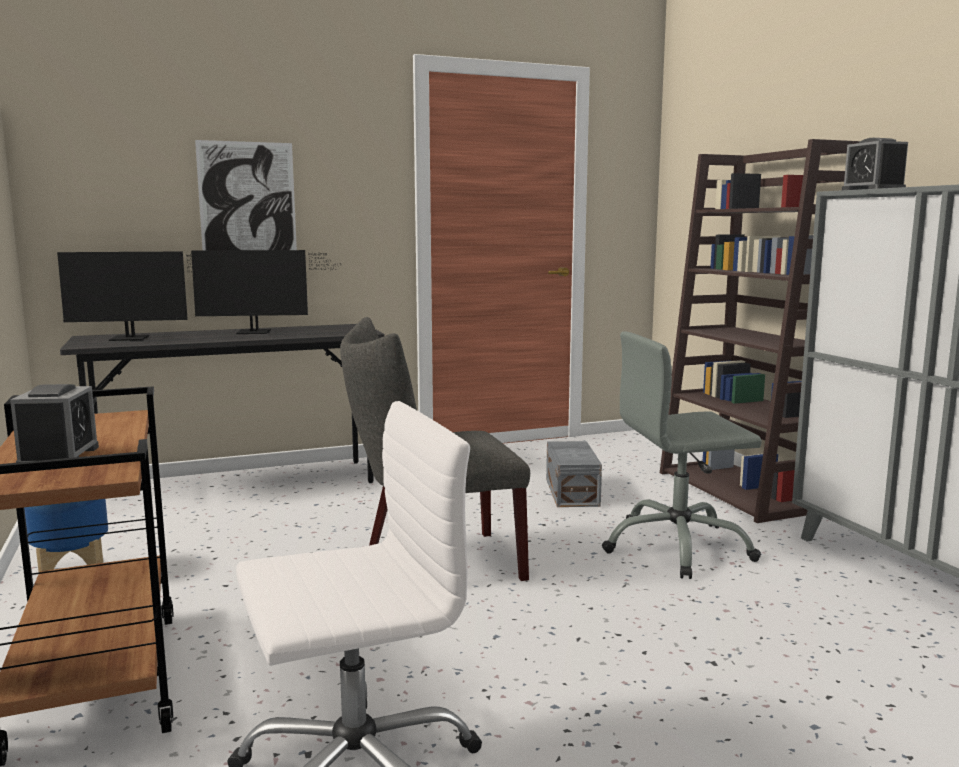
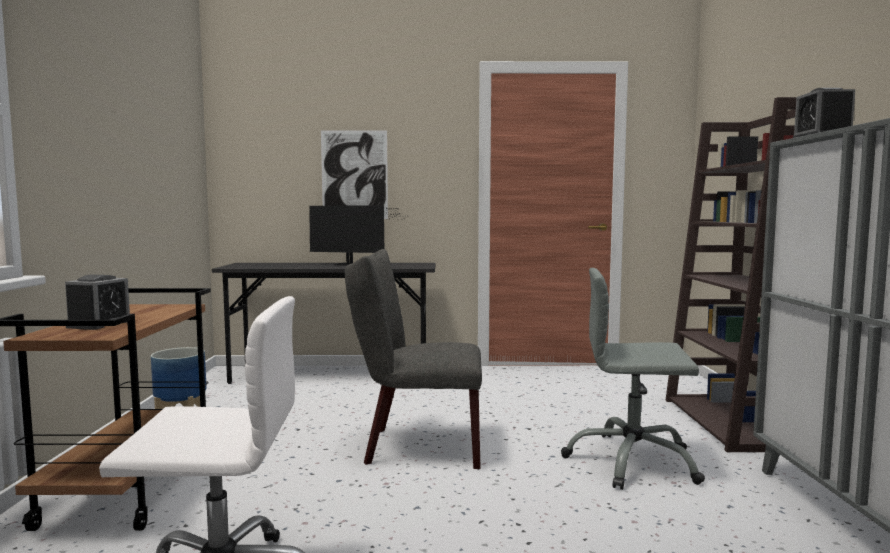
camera: 20 degrees right, 5 degrees down
(135, 338) = (267, 265): monitor -> none
(573, 492) = (575, 407): grey storage box -> none

